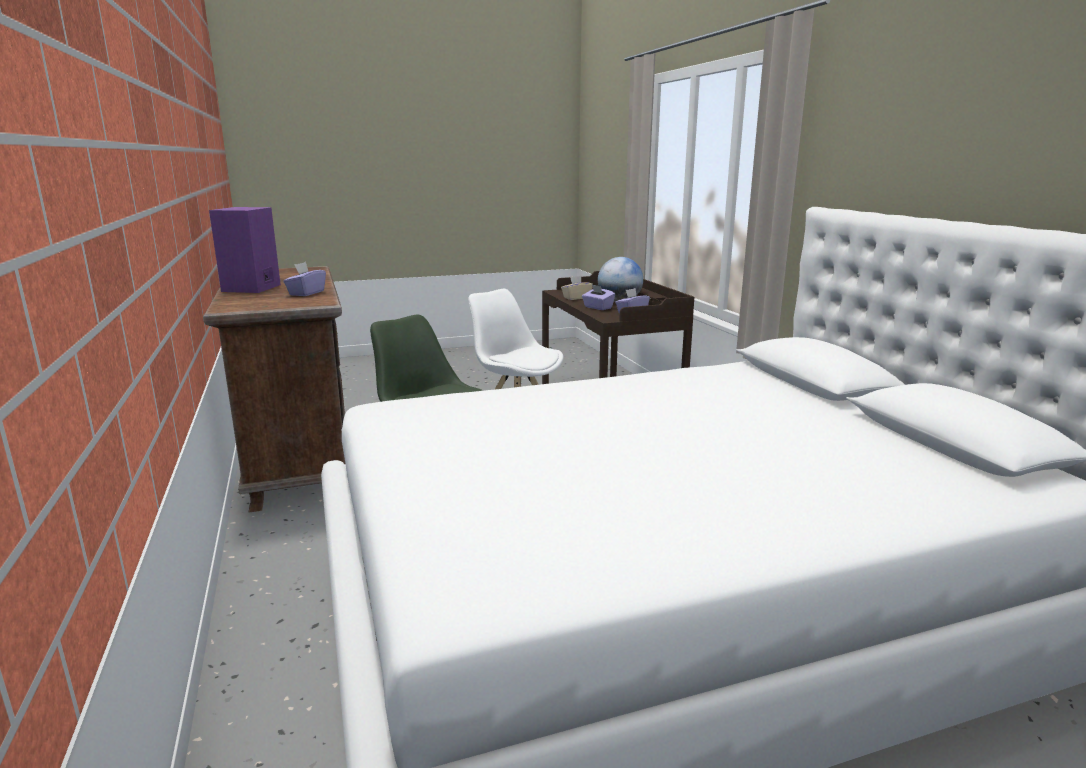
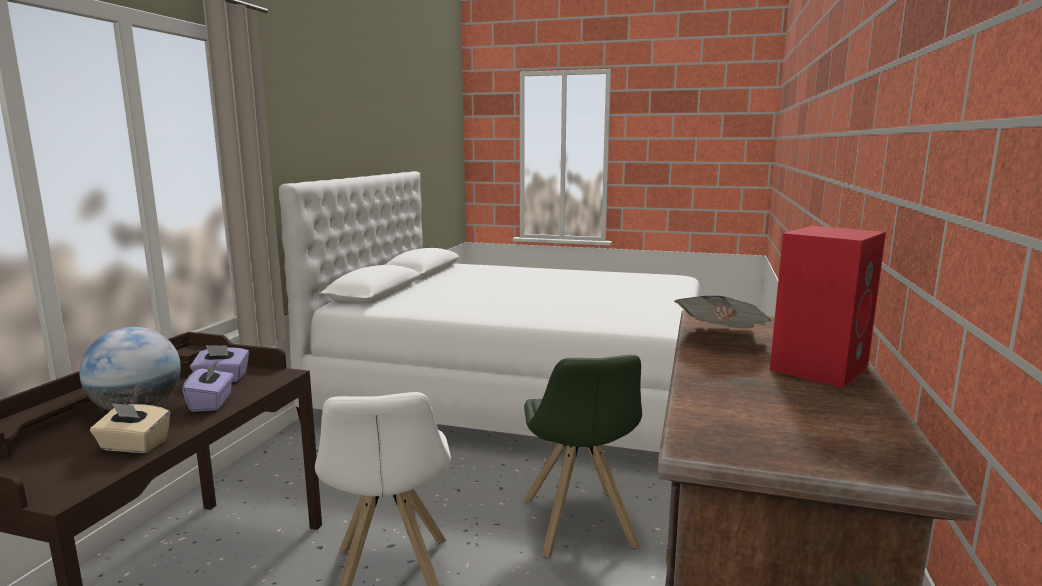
camera: 145 degrees left, 5 degrees down
(252, 288) = (817, 367): purple speaker -> red speaker
(306, 293) = (722, 338): purple tissue box -> newspaper

